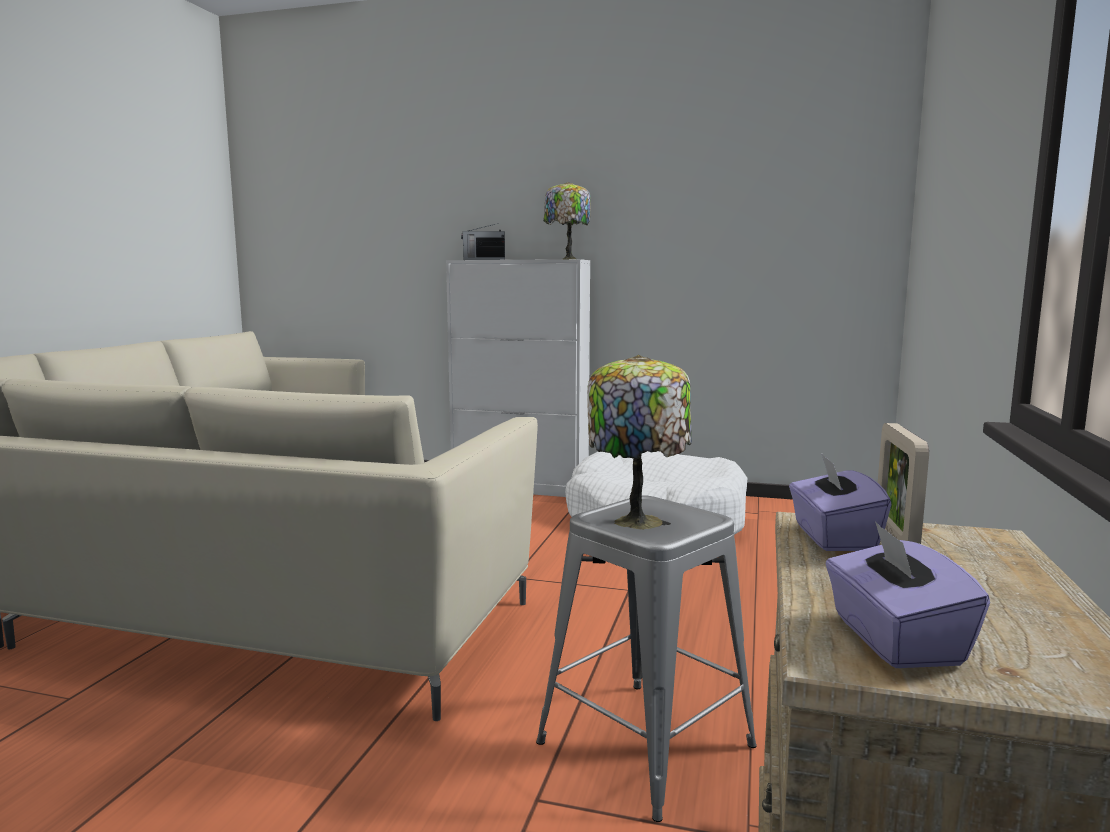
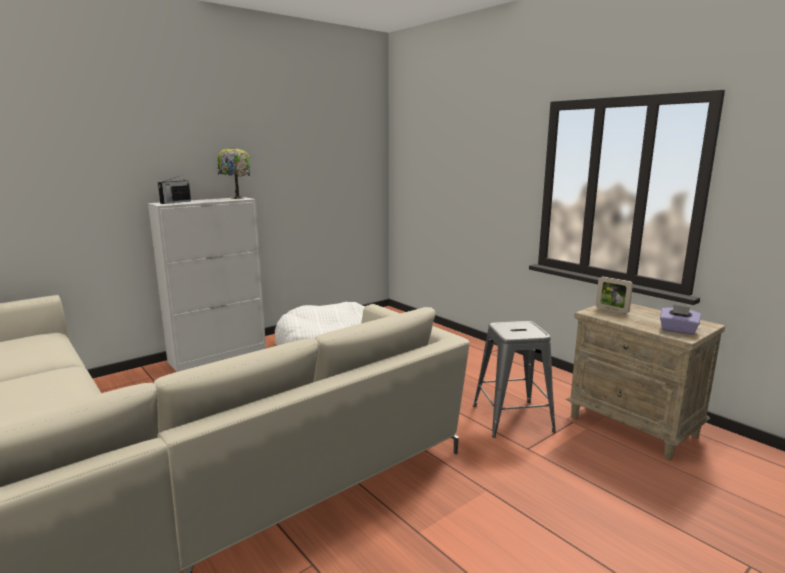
camera: 55 degrees left, 5 degrees up
(638, 520) = (518, 331): table lamp -> none
(832, 537) = (605, 314): purple tissue box -> none

